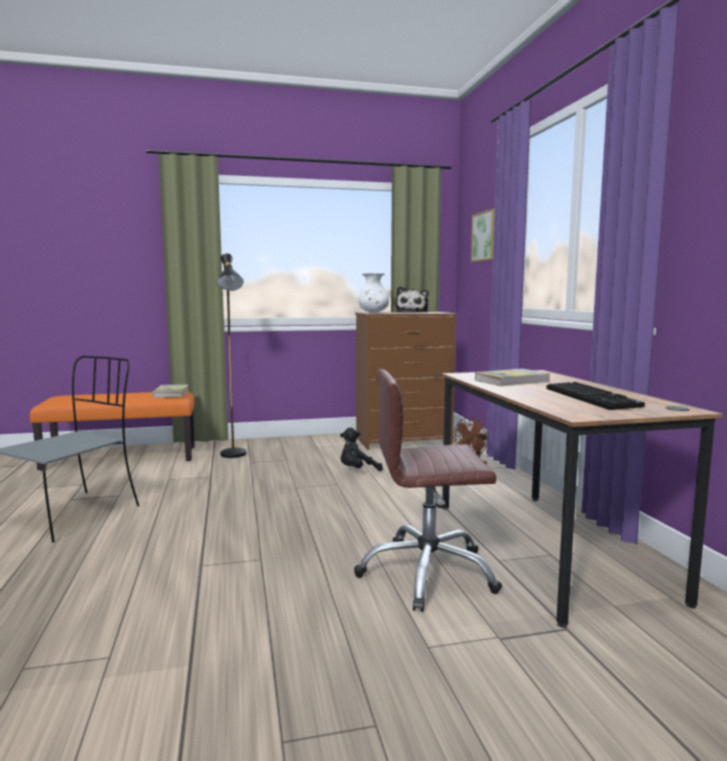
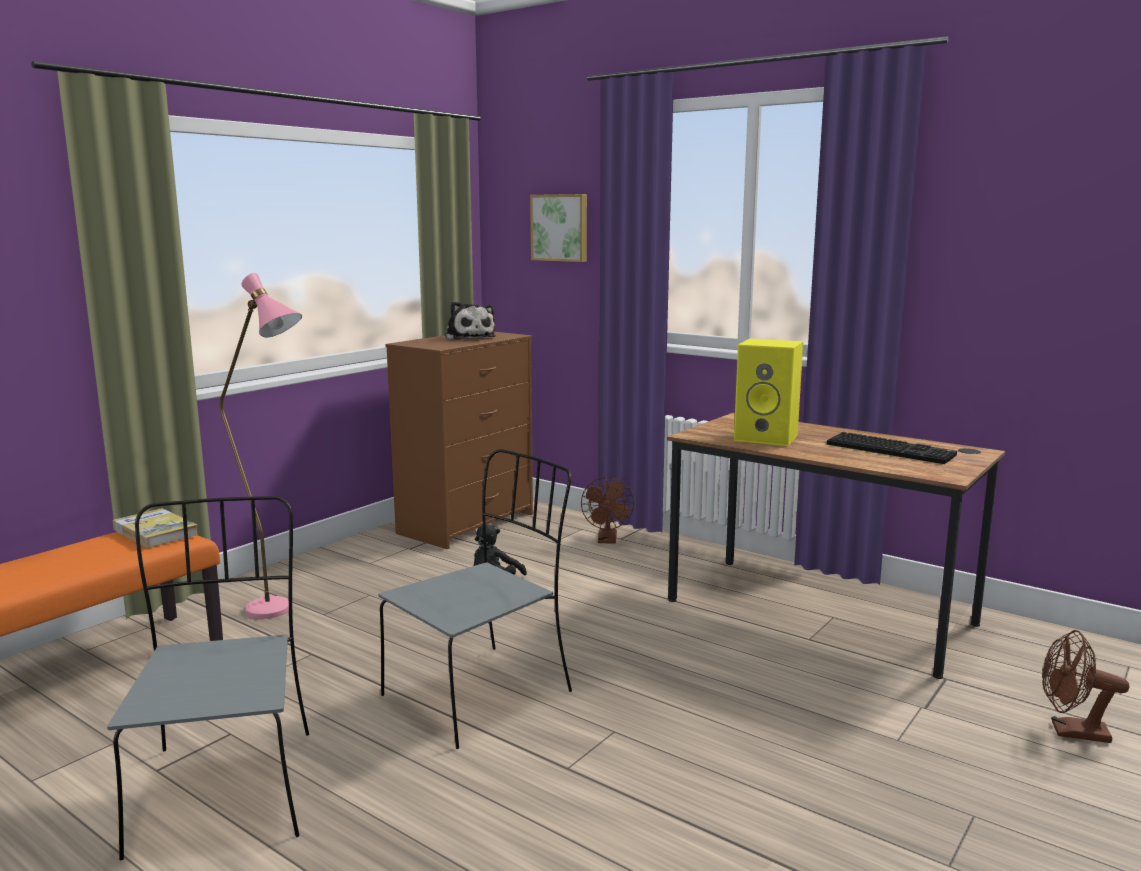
camera: 40 degrees left, 5 degrees up
(234, 457) = (280, 613): black floor lamp -> pink floor lamp
(240, 516) = (481, 692): none -> grey chair
(373, 312) = (425, 343): white vase -> none
(427, 573) = (782, 676): brown office chair -> none
(512, 381) = (768, 437): book -> yellow speaker
(617, 724) = (1071, 732): none -> brown fan

